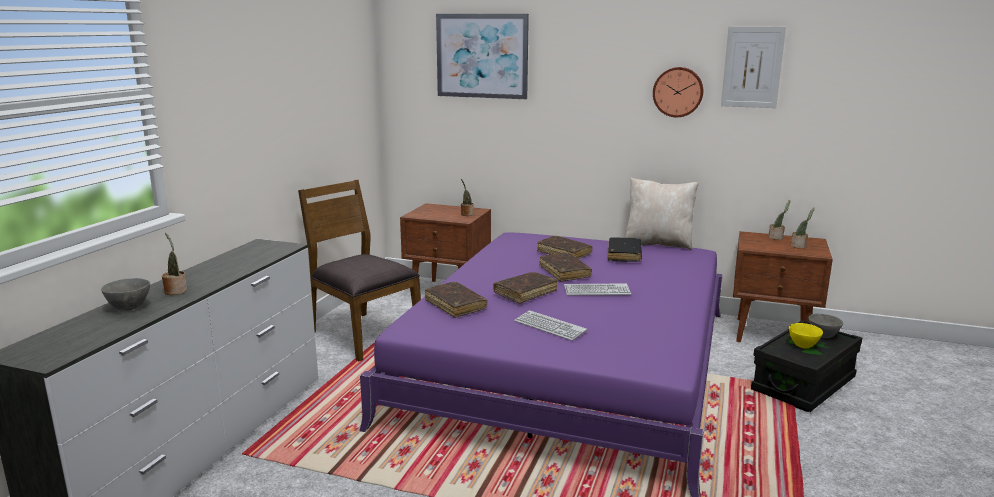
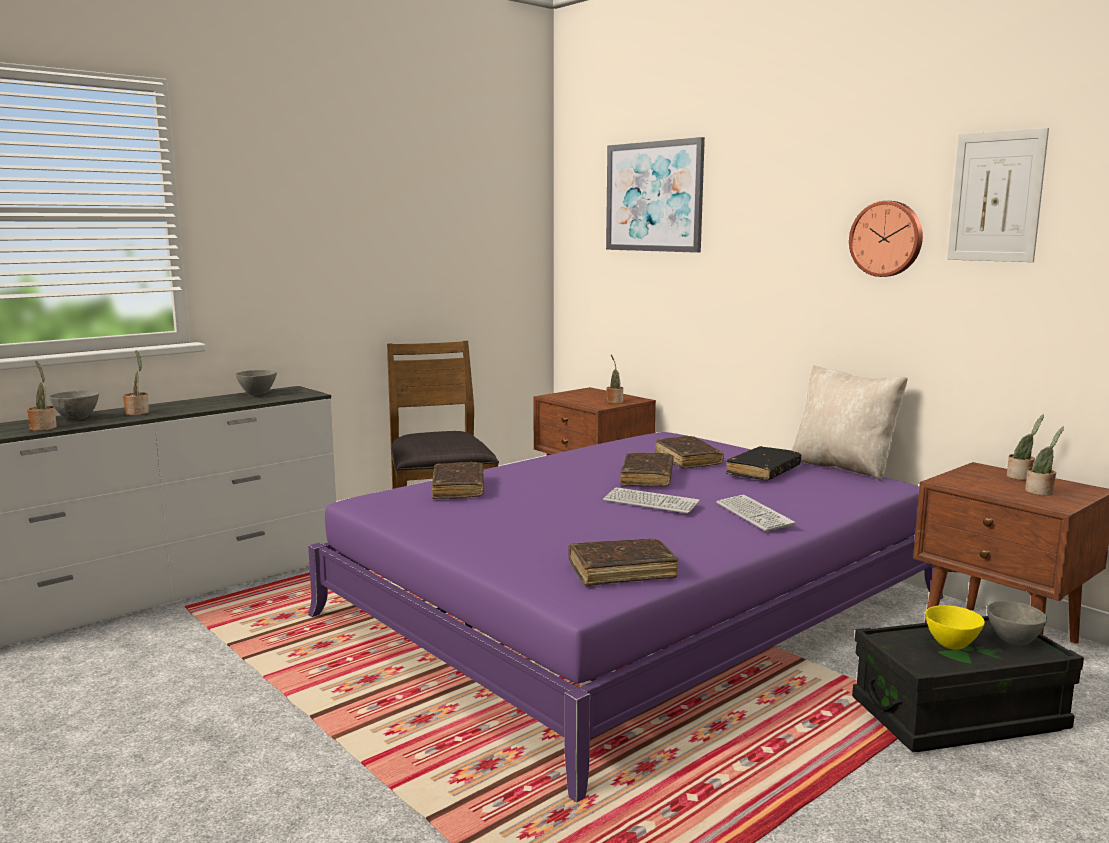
camera: 30 degrees right, 5 degrees down
(119, 324) = (43, 428): none -> potted plant
(243, 253) = (257, 394): none -> grey bowl
(525, 293) = (556, 490): brown book -> brown book (621, 571)
(549, 326) = (521, 527): keyboard -> keyboard (754, 514)

